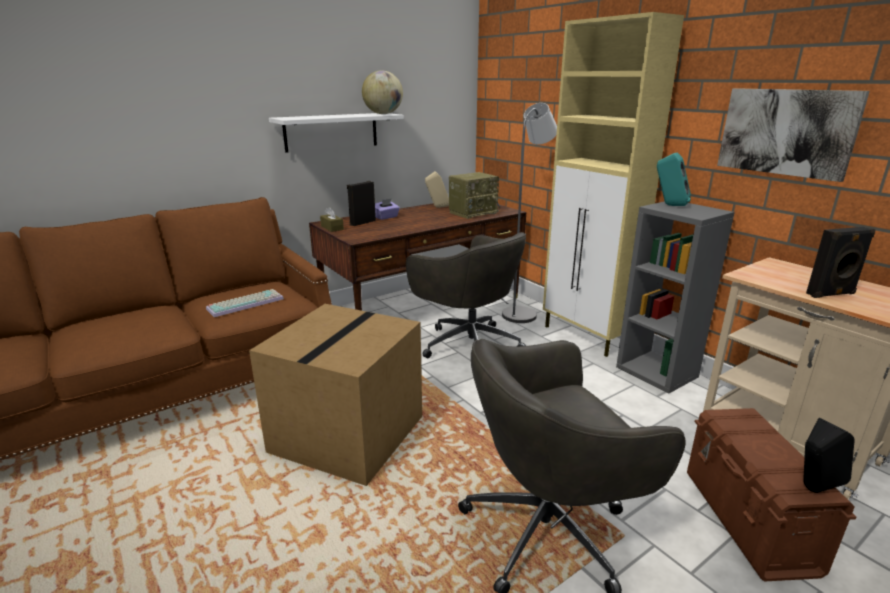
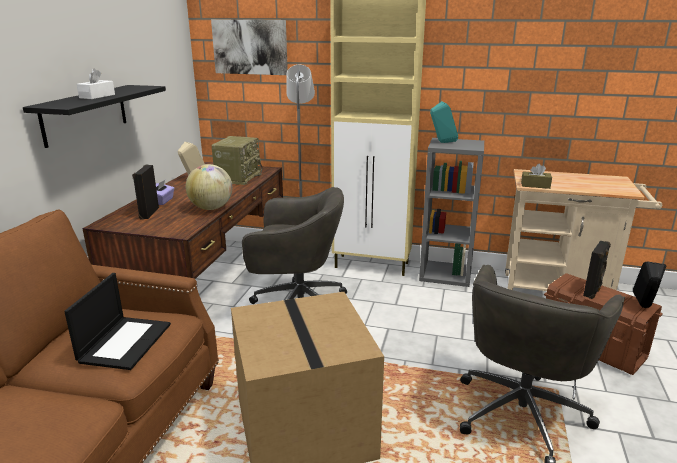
camera: 40 degrees left, 0 degrees up
(246, 303) = (125, 342): keyboard -> laptop
(331, 116) = (97, 96): none -> white tissue box
(331, 132) = (85, 114): white shelf -> black shelf
(332, 228) = (126, 227): brown tissue box -> brown tissue box (535, 185)
(383, 114) = (140, 87): globe -> globe (211, 208)
(786, 132) = (513, 80): picture -> picture (250, 47)
(831, 294) = (580, 185): black speaker -> black speaker (593, 291)

